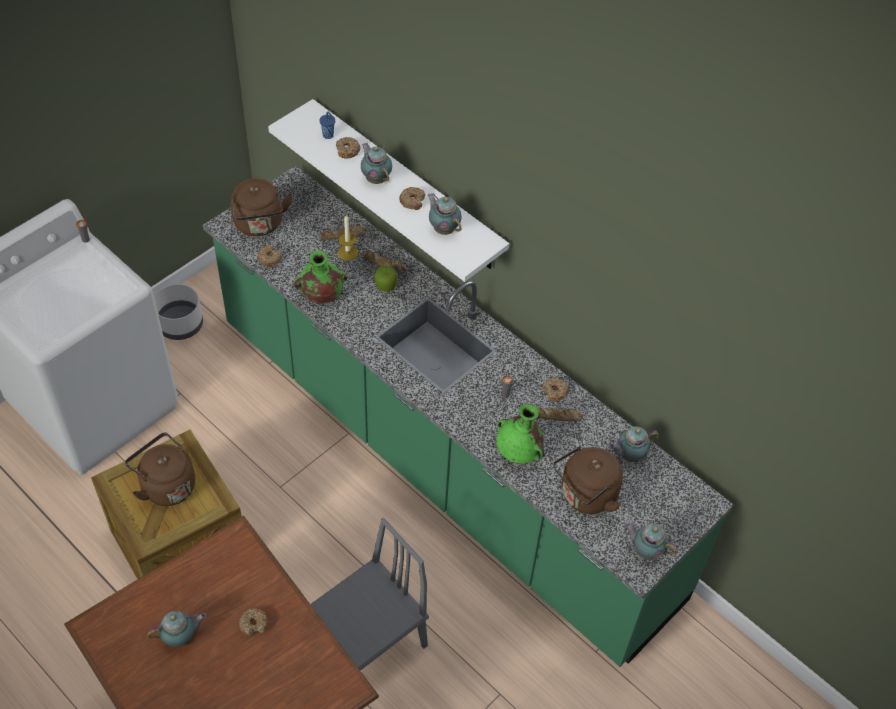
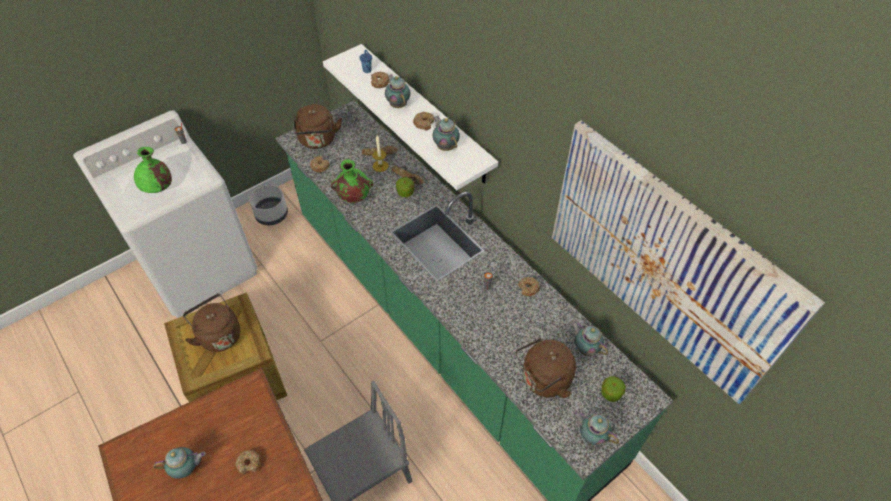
camera: 10 degrees right, 0 degrees up
(519, 453) = (491, 337): green vase -> green vase (159, 189)
(556, 417) = (527, 309): bread -> none
(629, 455) = (585, 348): teapot -> teapot turned 60 degrees clockwise
(663, 503) = (610, 393): none -> apple
(710, 346) = (663, 261): none -> picture

